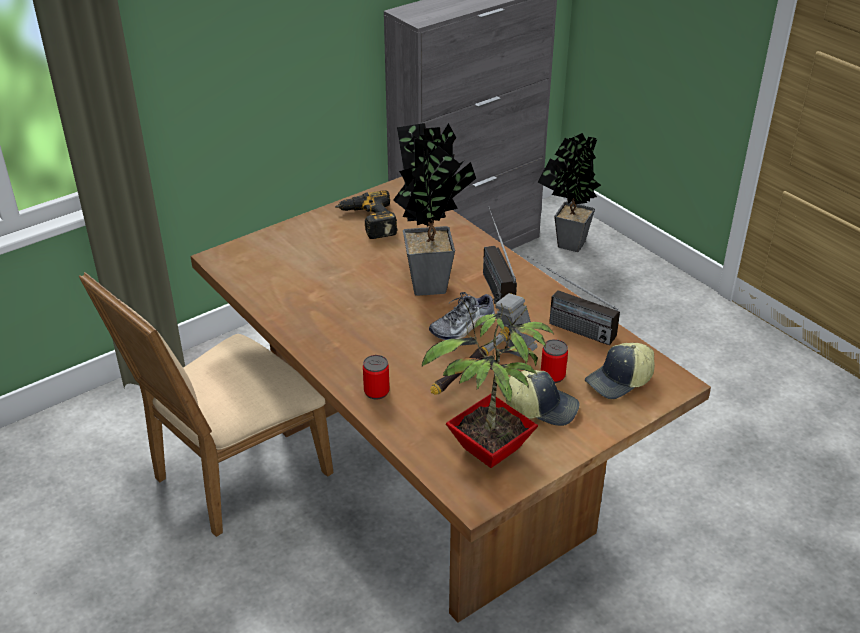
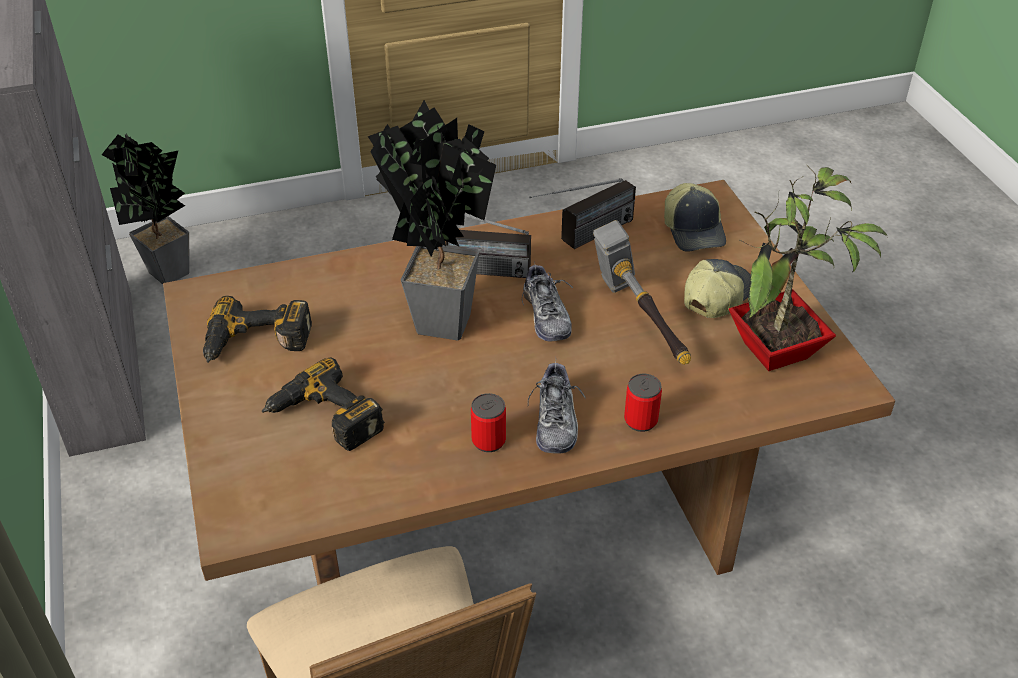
camera: 70 degrees left, 5 degrees up
(315, 263) = (323, 419): none -> power drill
(357, 353) = (555, 421): none -> shoe
(552, 376) = (667, 273): can -> can (488, 441)

